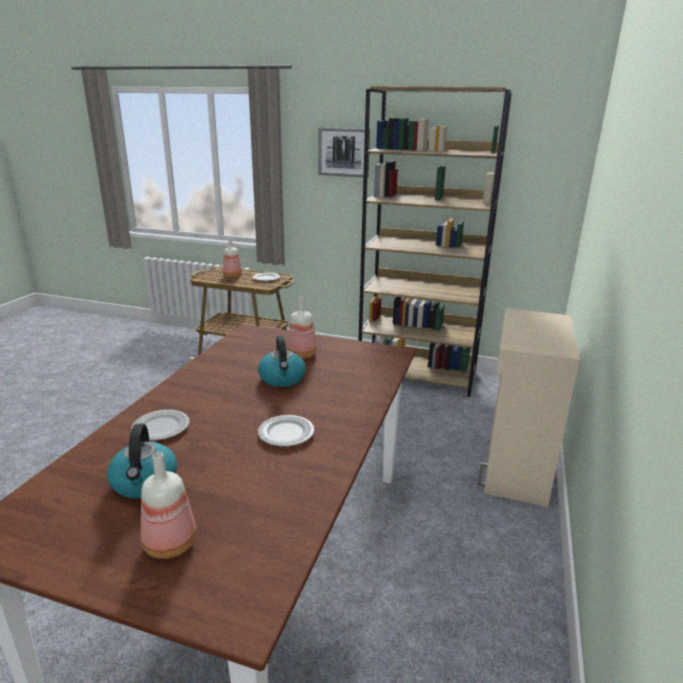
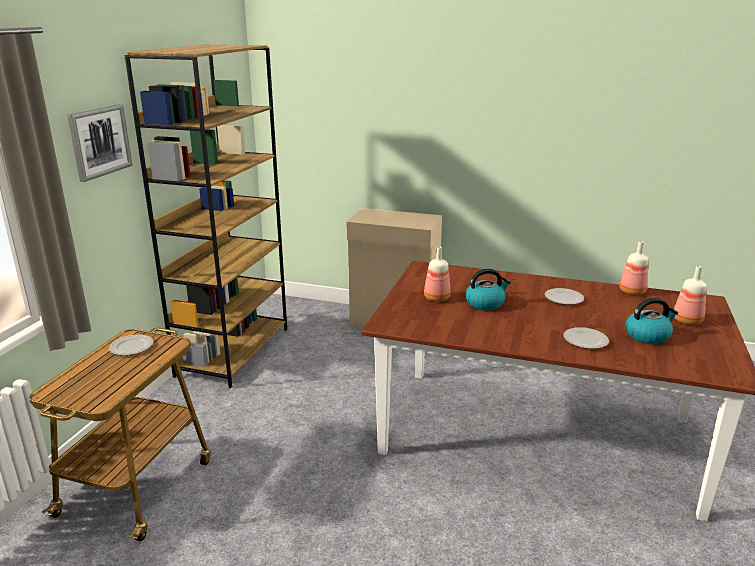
camera: 90 degrees left, 0 degrees up
(231, 276) = (100, 376): bottle -> bottle (633, 292)

